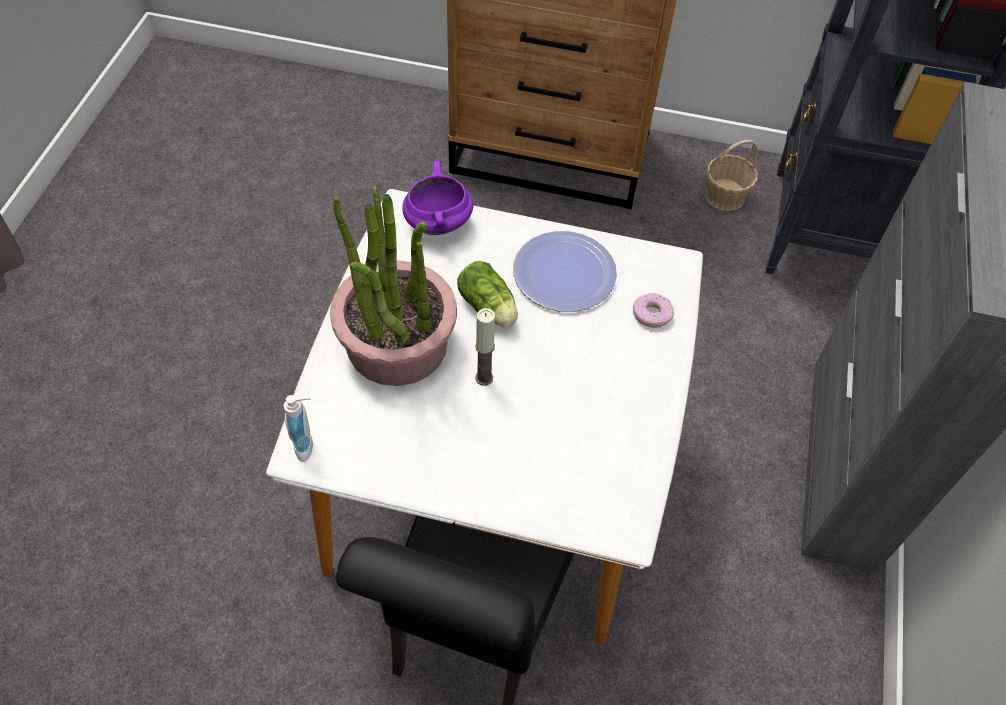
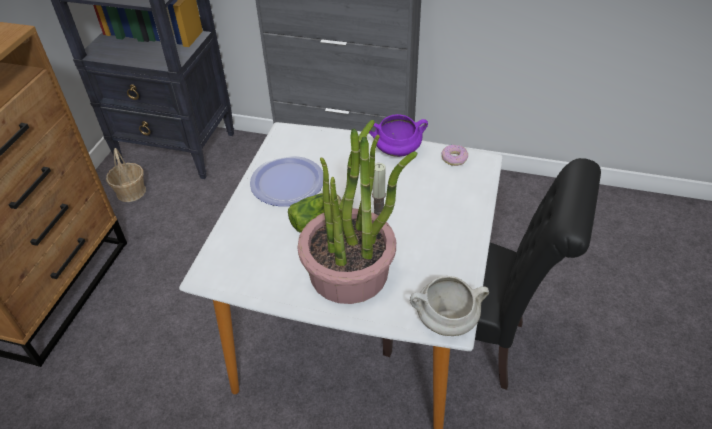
camera: 85 degrees left, 10 degrees down
(308, 445) = (445, 321): soap dispenser -> white cooking pot
(437, 223) = (227, 252): purple cooking pot -> purple cooking pot (396, 151)
(652, 314) = (326, 144): donut -> donut (454, 158)

